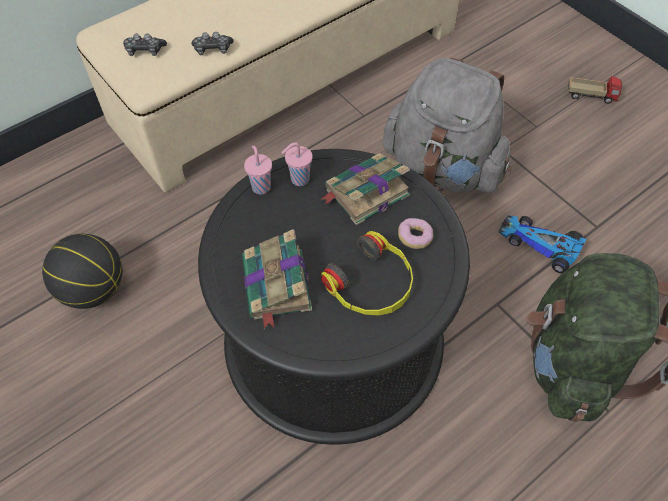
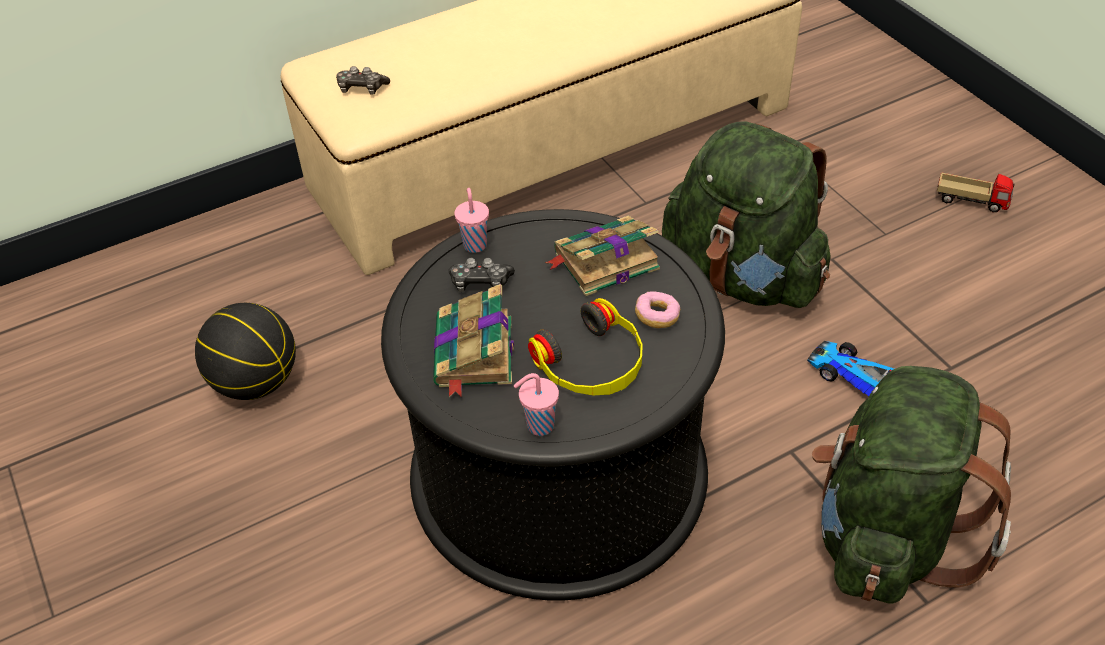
camera: 10 degrees right, 10 degrees down
(213, 49) = (446, 92): game controller -> game controller (480, 283)
(298, 179) = (523, 240): pink cup -> pink cup (538, 426)
(442, 168) = (743, 276): grey backpack -> green backpack

